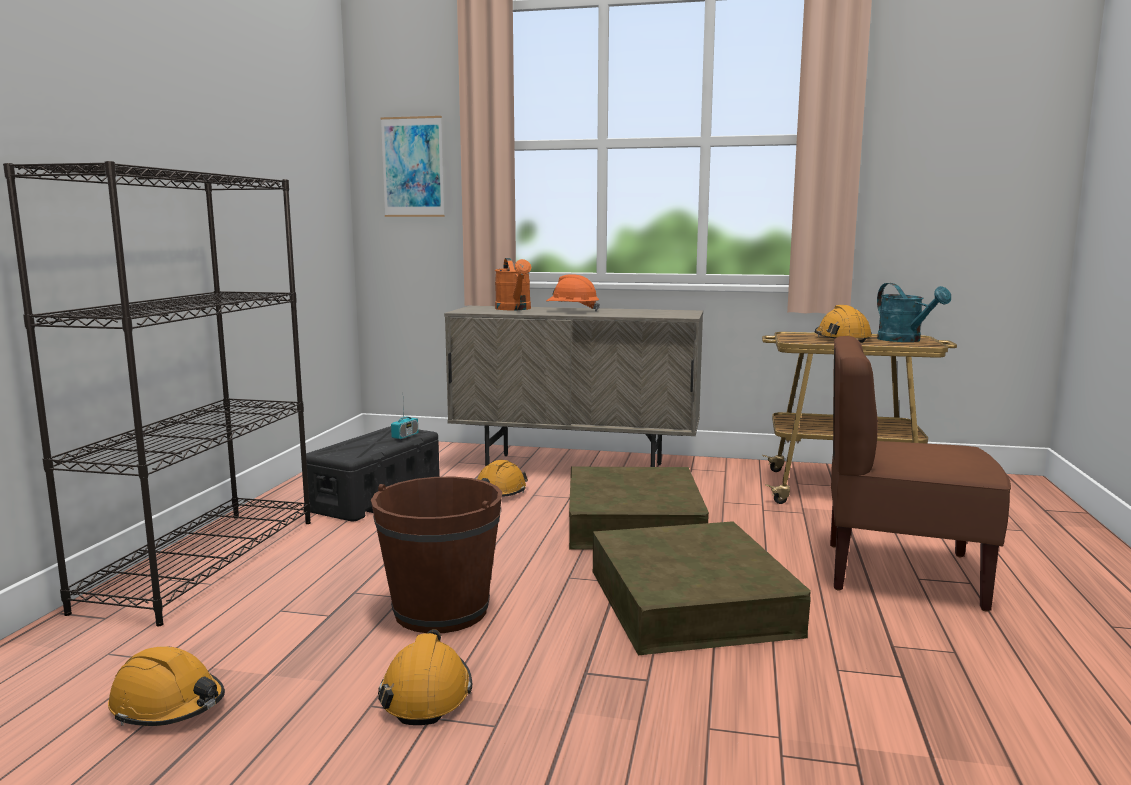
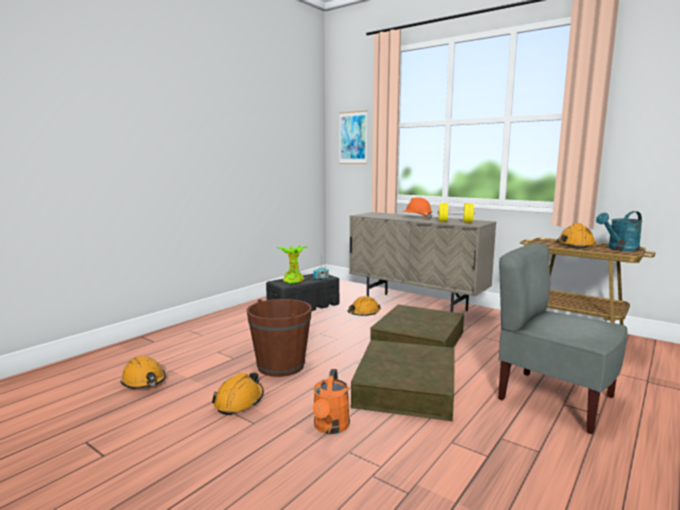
camera: 25 degrees right, 0 degrees up
(204, 562) = (208, 325): black bookcase -> none
(356, 446) = (293, 280): none -> potted plant
(515, 309) = (389, 215): orange watering can -> orange watering can (330, 428)
(647, 314) = (455, 222): none -> yellow dumbbell
(900, 574) = (554, 399): brown chair -> grey chair
(905, 340) = (619, 249): turquoise watering can -> turquoise watering can turned 60 degrees clockwise

